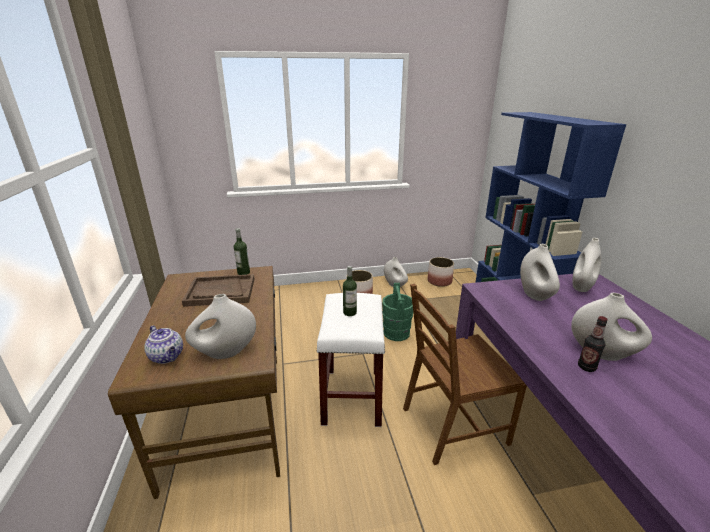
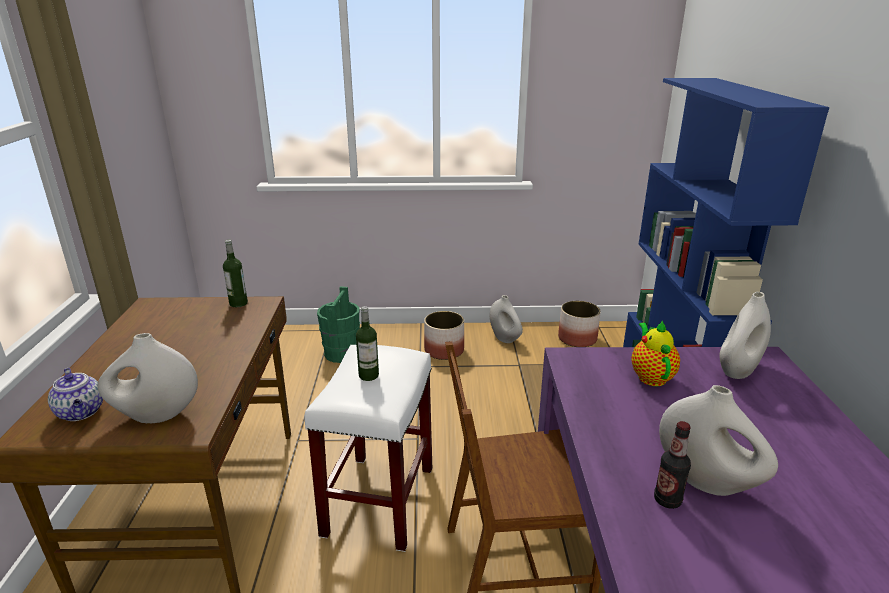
camera: 10 degrees right, 0 degrees up
(220, 292) = (193, 329): brown tray -> none
(396, 333) = (480, 413): green bucket -> green bucket (342, 353)
(534, 295) = (651, 376): white vase -> teapot

